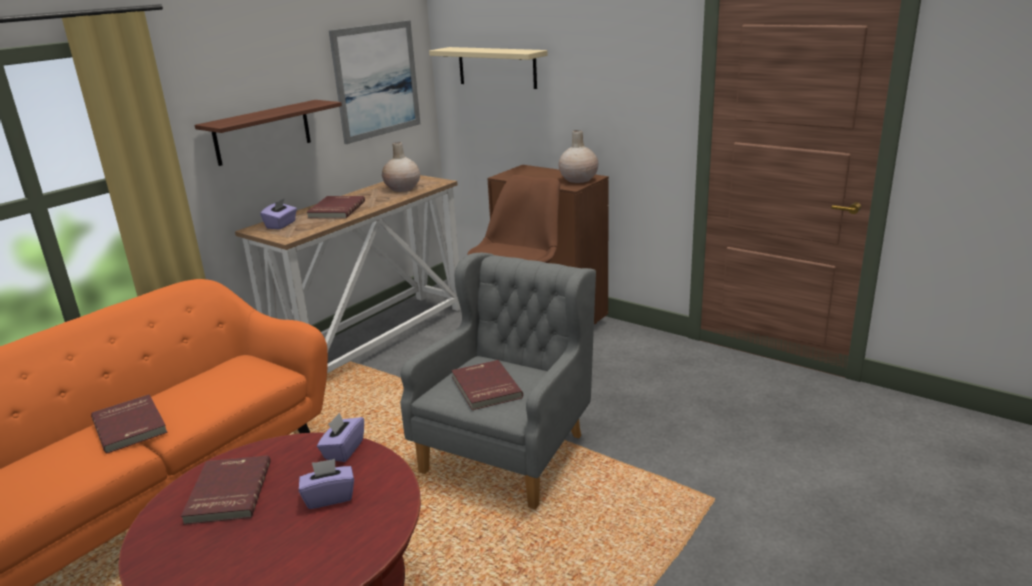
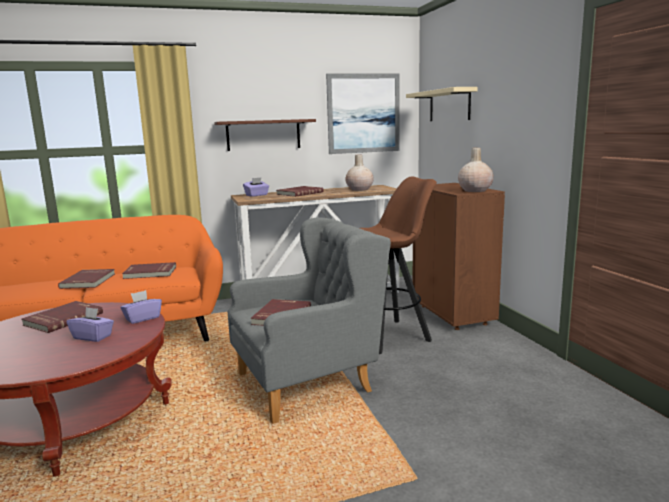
camera: 35 degrees right, 10 degrees down
(210, 383) = (150, 273): none -> red book

